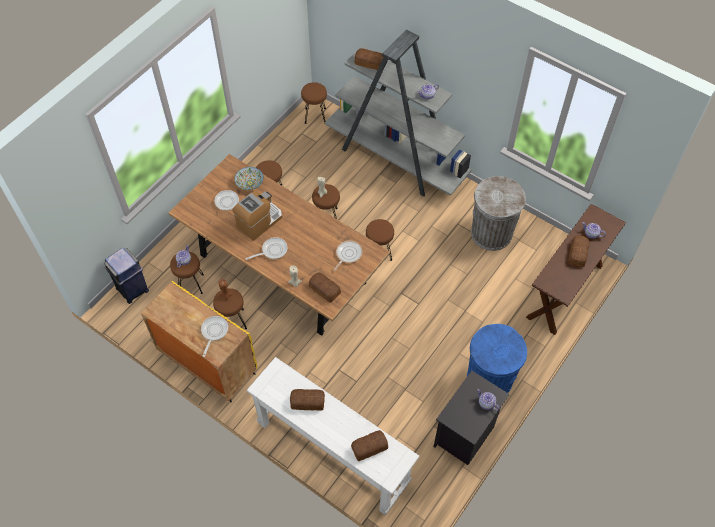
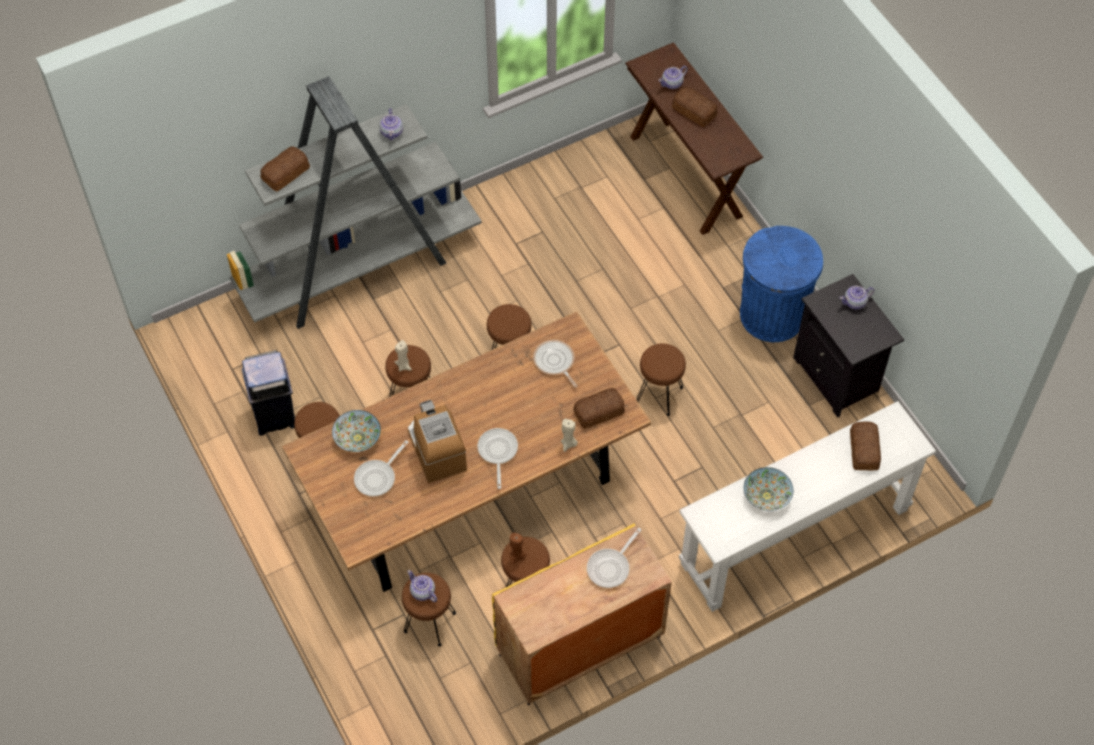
camera: 65 degrees left, 0 degrees up
(132, 290) = (395, 711): blue trash can -> blue trash can (275, 415)
(214, 332) = (610, 567): frying pan -> frying pan turned 90 degrees counterclockwise
(307, 401) = (766, 496): bread -> bowl
(315, 116) = (209, 338): brown stool -> brown stool (659, 395)
(491, 233) = (553, 213): grey trash can -> none

